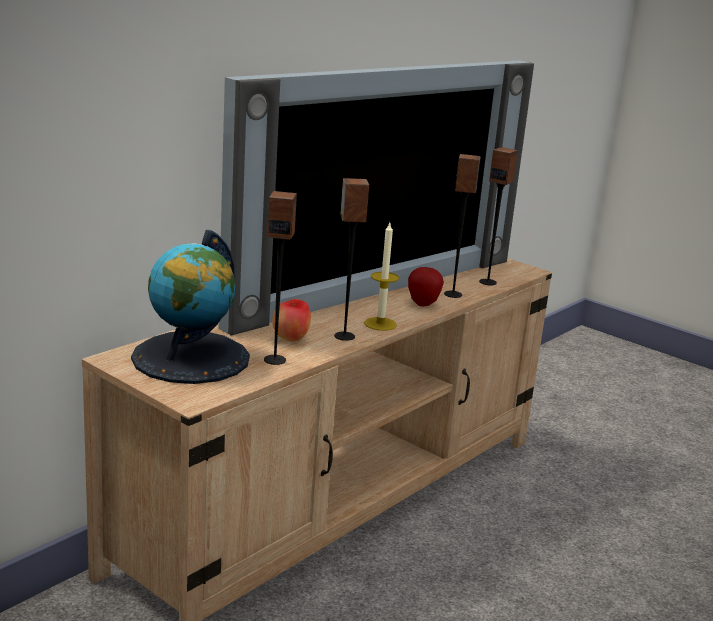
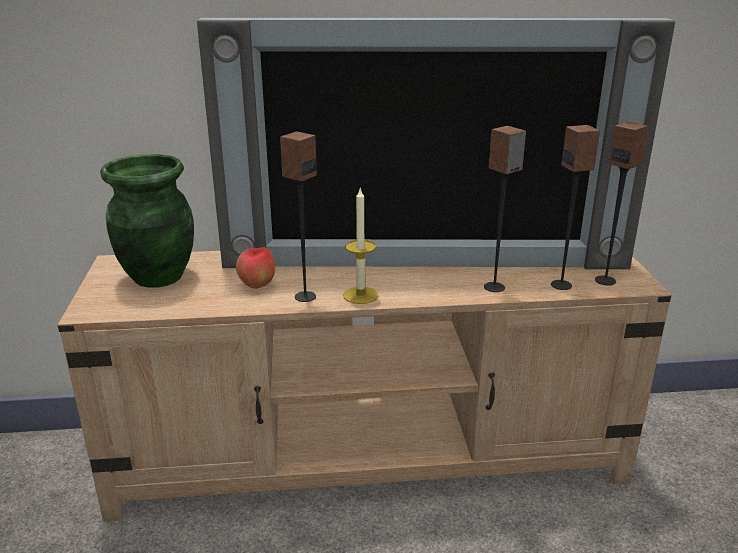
camera: 45 degrees right, 5 degrees up
(191, 358) = (157, 277): globe -> green vase
(275, 360) = (208, 299): speaker -> speaker (605, 280)
(423, 304) = (442, 288): apple -> none

